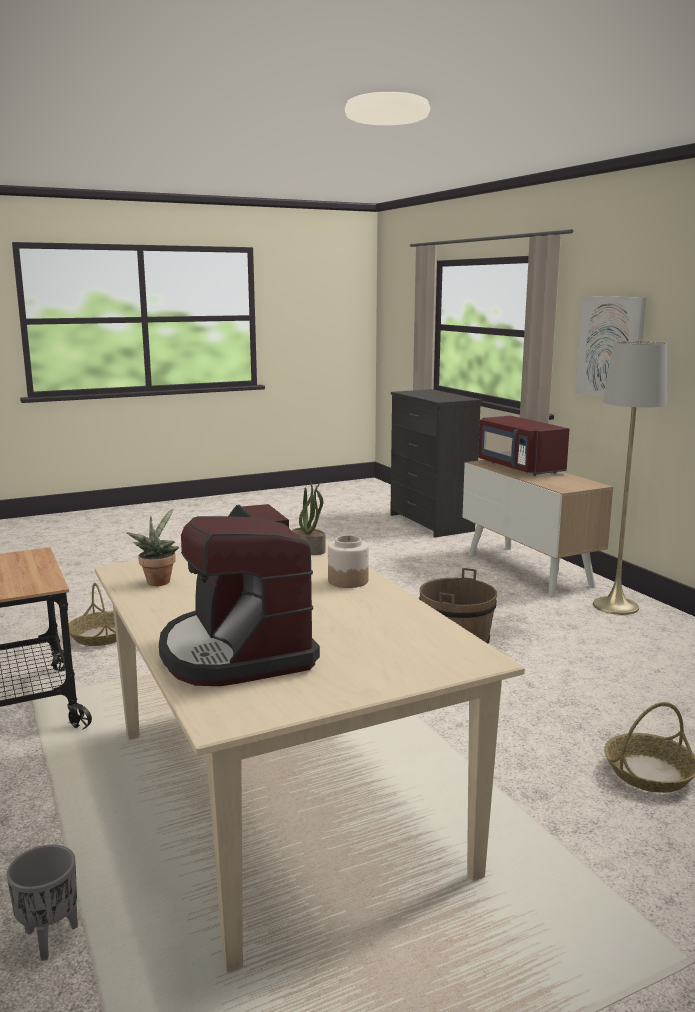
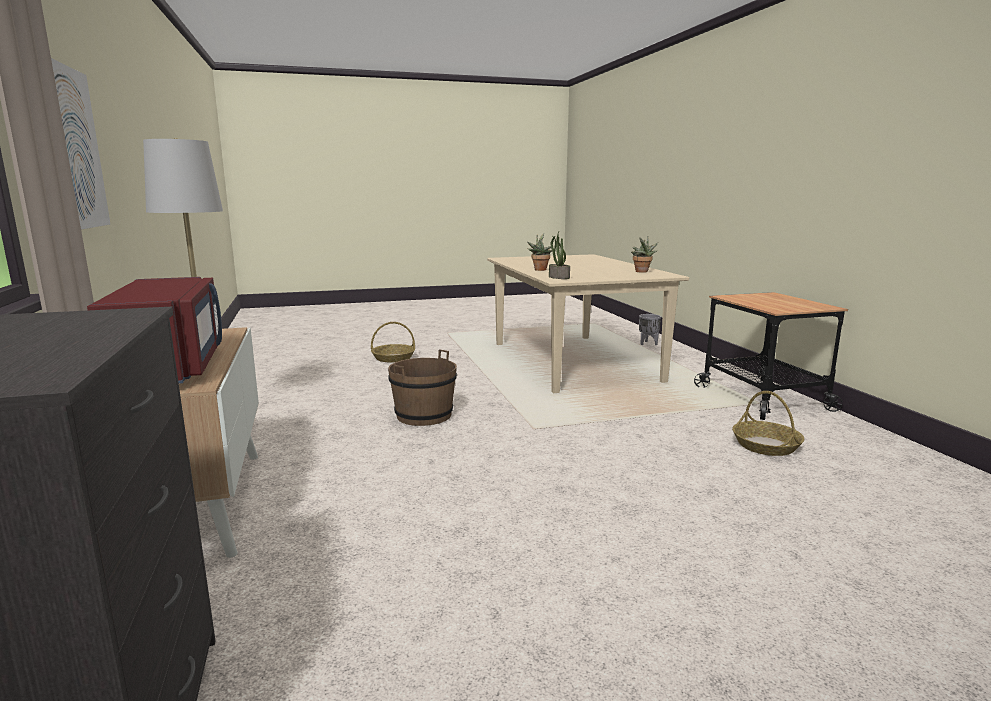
camera: 170 degrees left, 0 degrees up
(237, 652) = (589, 260): coffee machine -> none
(348, 581) = (539, 269): jar -> potted plant

